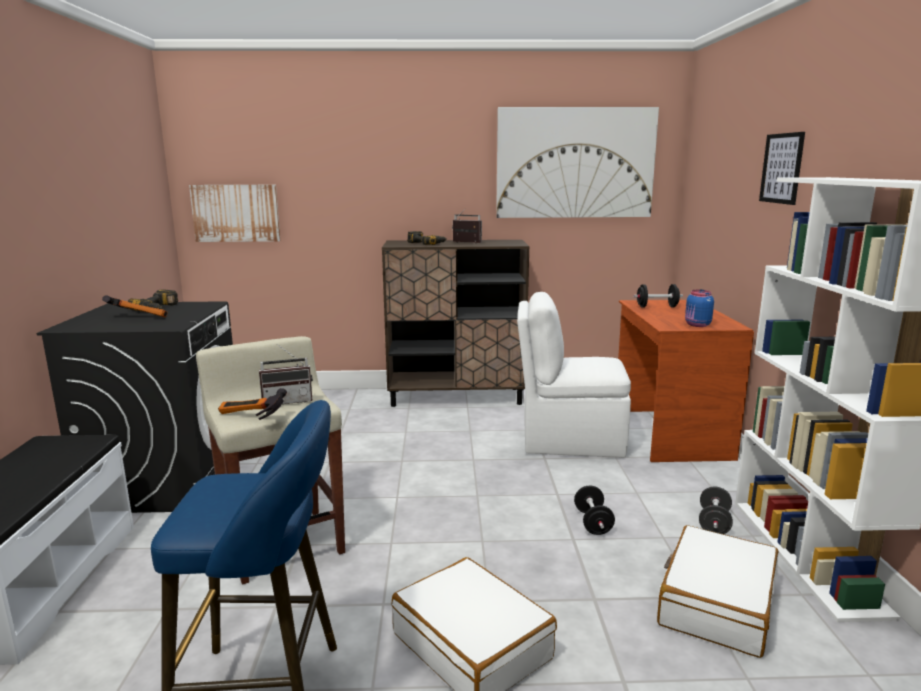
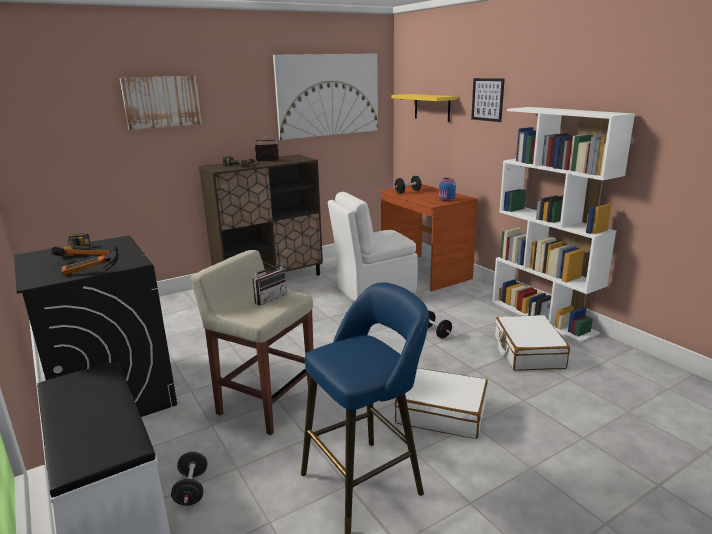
camera: 30 degrees left, 5 degrees up
(236, 213) = (58, 155): picture -> picture (162, 102)
(249, 419) = (263, 315): hammer -> hammer (91, 273)
(714, 523) = (492, 315): black dumbbell -> black dumbbell (191, 489)
(719, 184) = (432, 107): none -> yellow shelf

